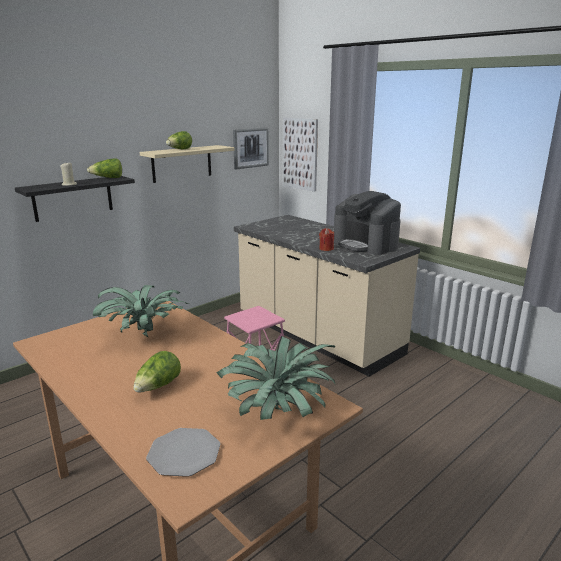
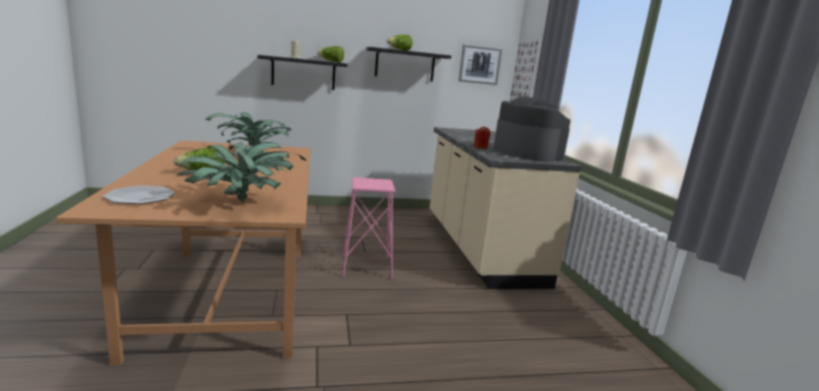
camera: 30 degrees right, 5 degrees down
(182, 163) = (405, 65): beige shelf -> black shelf
(366, 244) = (526, 153): coffee machine -> coffee machine turned 150 degrees clockwise

